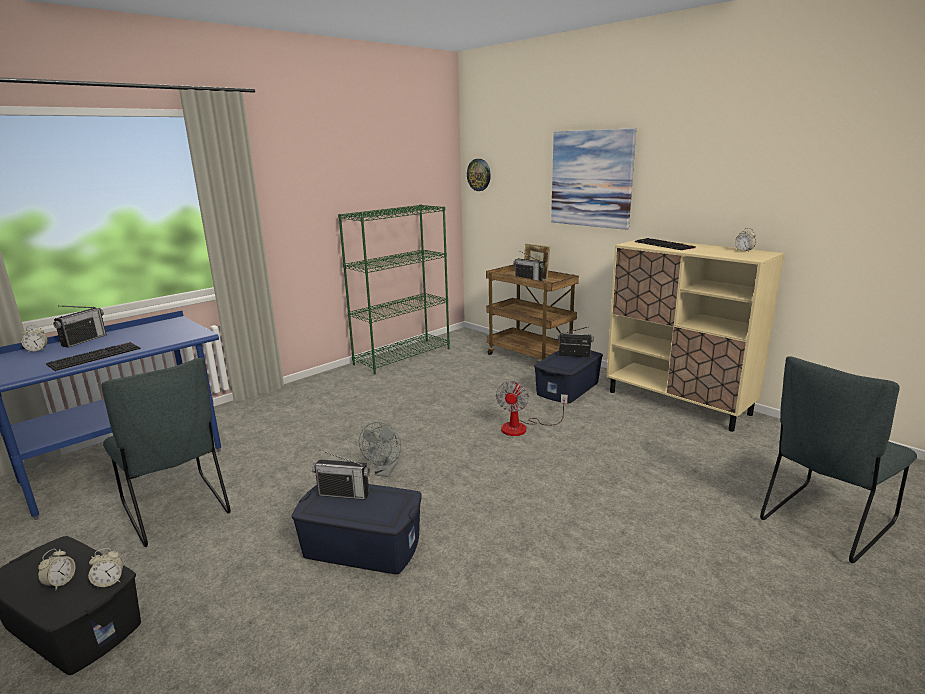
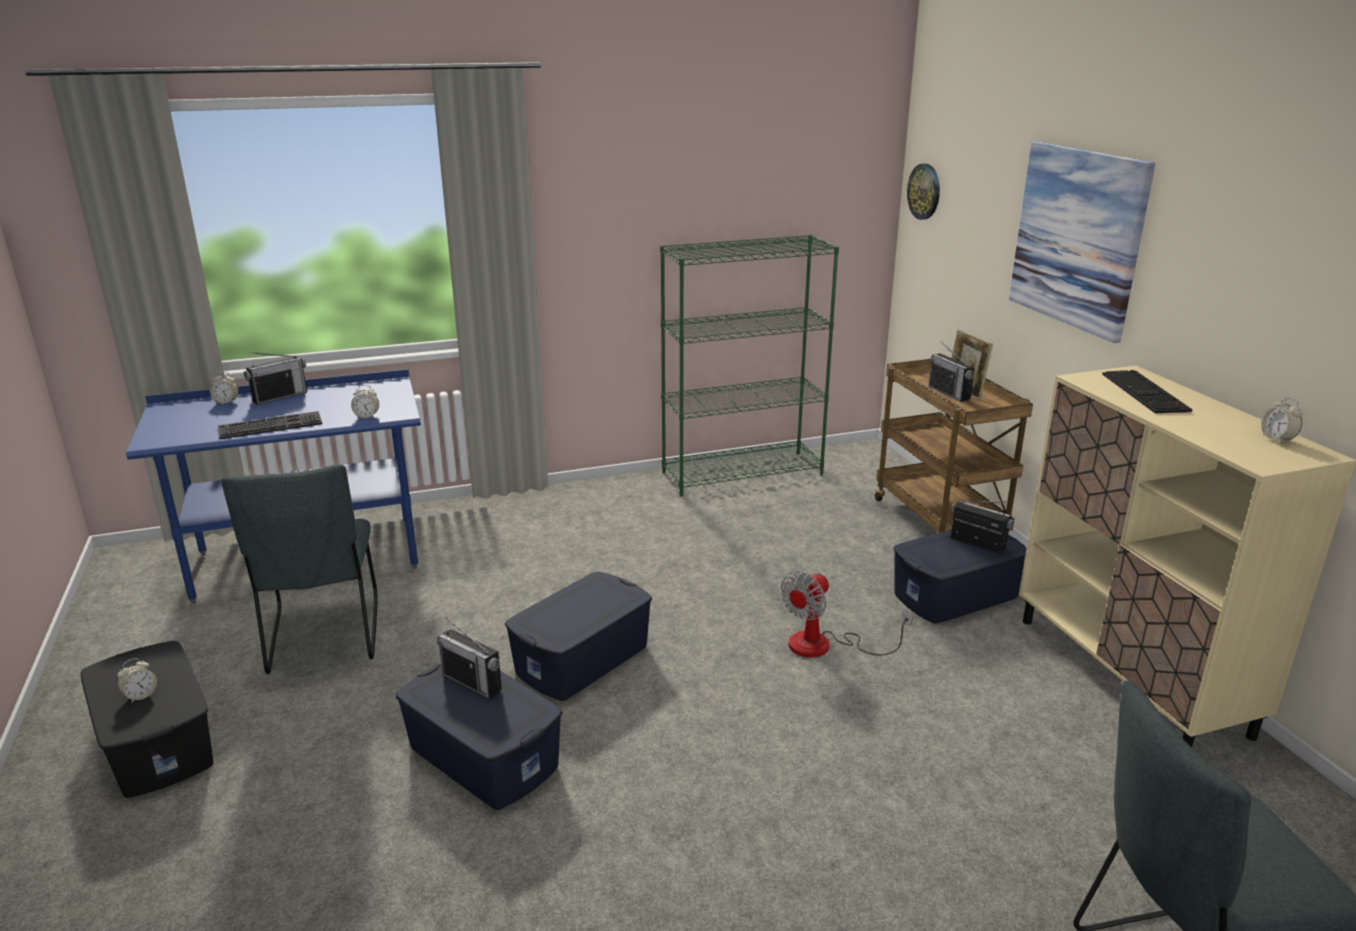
camera: 25 degrees right, 5 degrees up
(109, 582) = (179, 711): alarm clock -> alarm clock (367, 416)
(385, 472) = (583, 659): grey fan -> blue storage box

